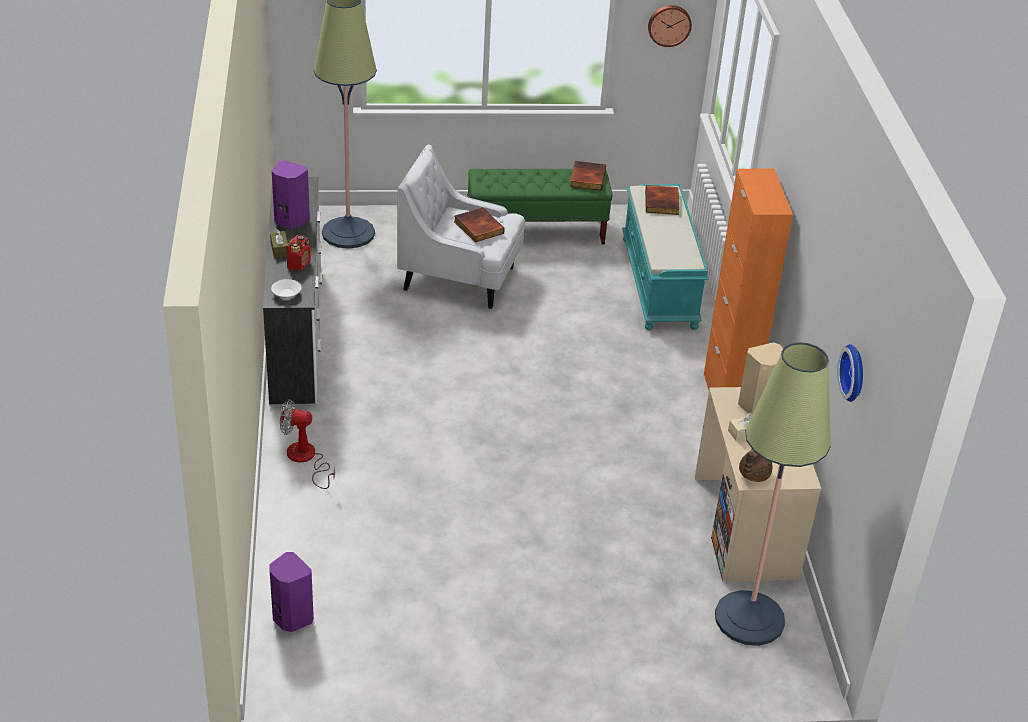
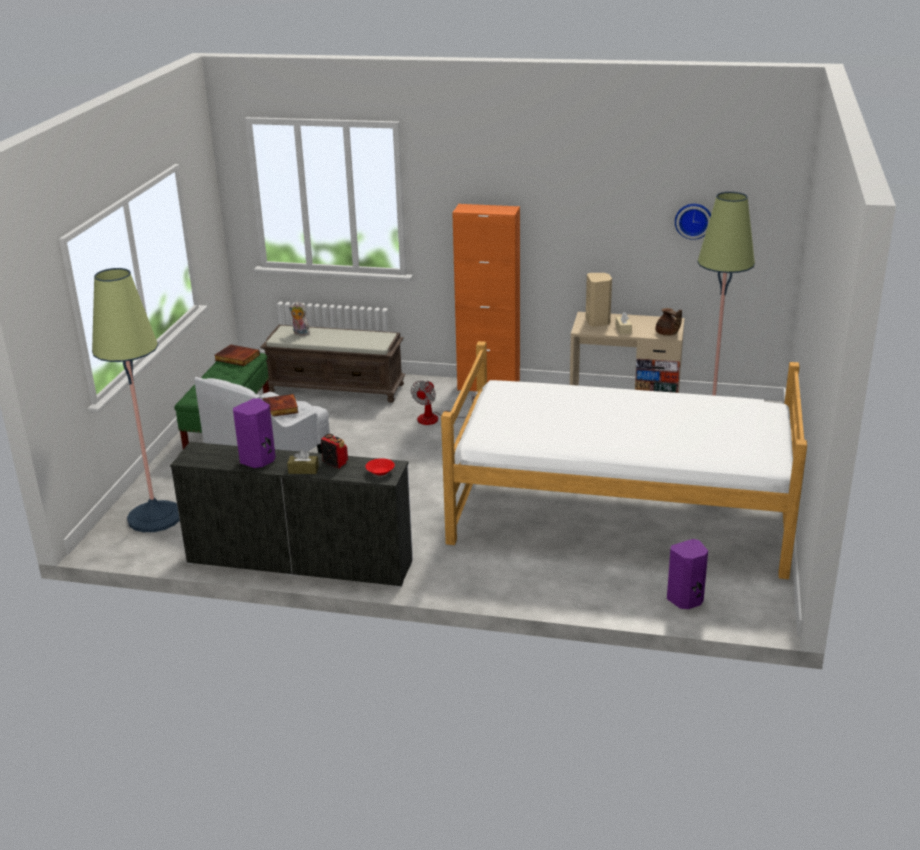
camera: 70 degrees left, 10 degrees down
(287, 294) = (380, 472): white bowl -> red bowl
(306, 459) = (486, 574): fan -> fan (435, 418)
(457, 549) = (621, 514): none -> bed
(660, 283) = (337, 388): turquoise bench -> brown bench
(662, 202) = (300, 333): book -> plush toy
(669, 25) = (206, 213): wall clock -> none

